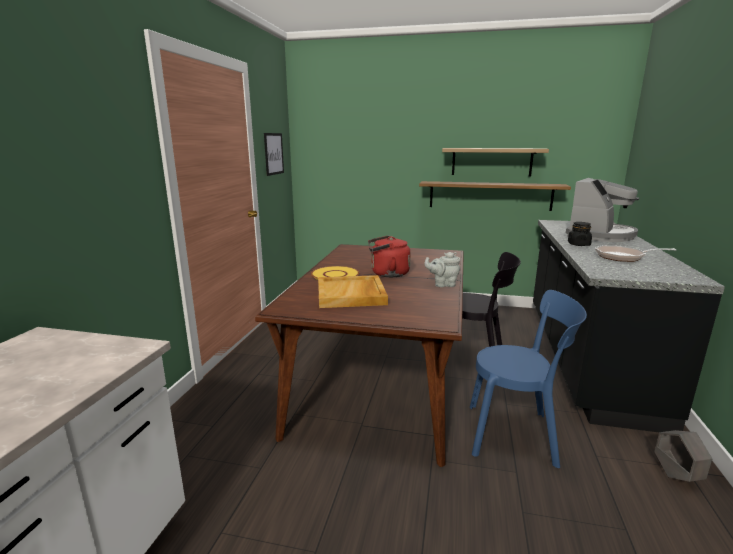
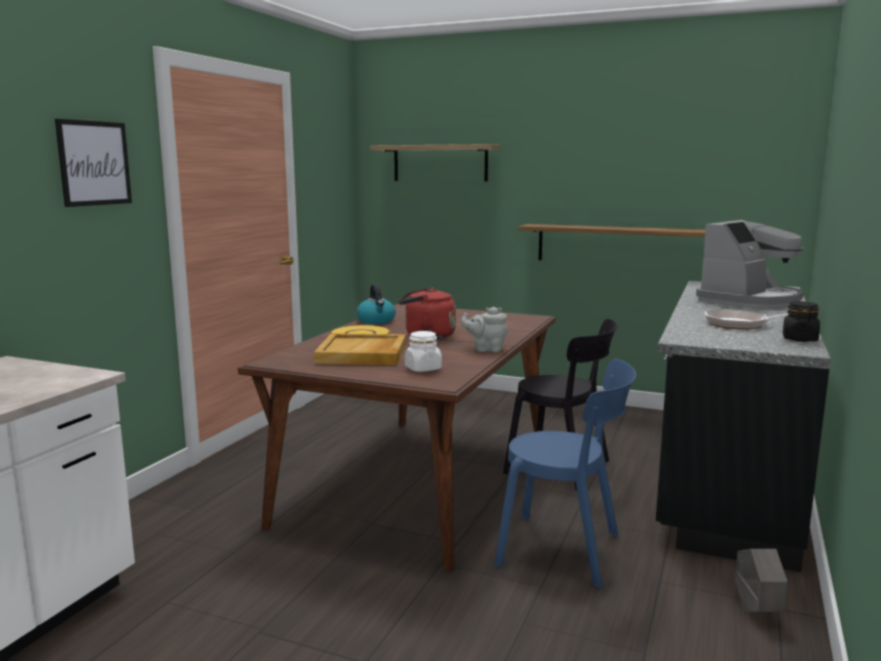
camera: 10 degrees right, 5 degrees down
(273, 154) = (326, 185): picture -> picture (94, 163)
(338, 261) = (376, 321): none -> kettle
(411, 308) = (423, 368): none -> white jar
(491, 162) = (623, 198): shelf -> shelf (440, 163)
(578, 244) = (700, 309): black jar -> black jar (799, 339)

